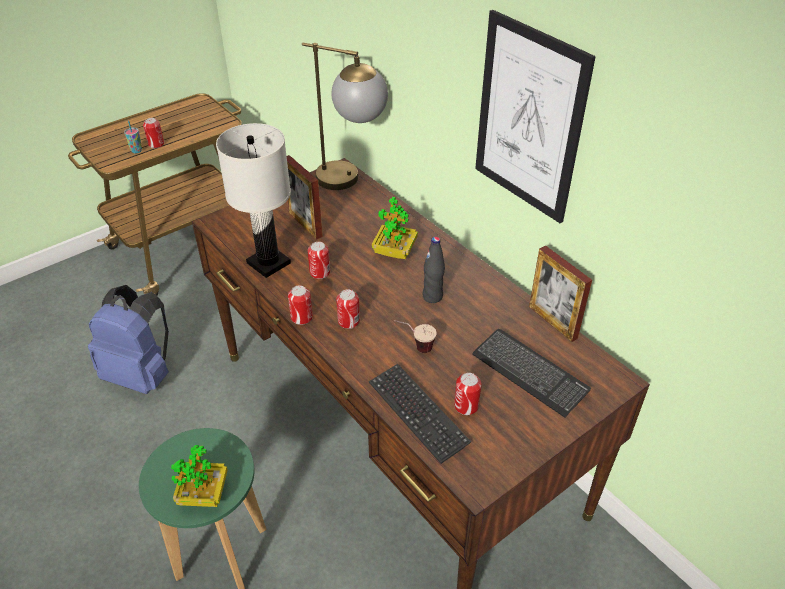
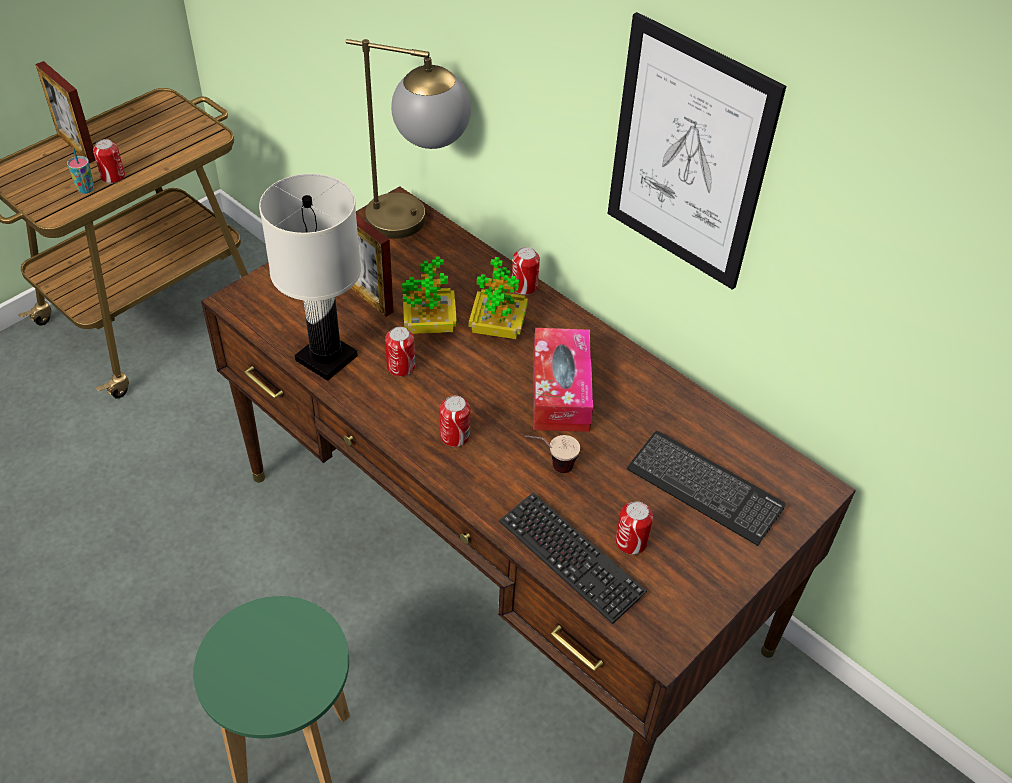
camera: 10 degrees left, 5 degrees up
(142, 374) = (129, 513): blue backpack -> none
(204, 494) = (288, 689): potted plant -> potted plant (429, 325)
(301, 317) = (389, 435): can -> can (524, 286)
(432, 296) = (560, 390): black bottle -> tissue box
(552, 322) = (723, 414): picture frame -> picture frame (77, 147)

